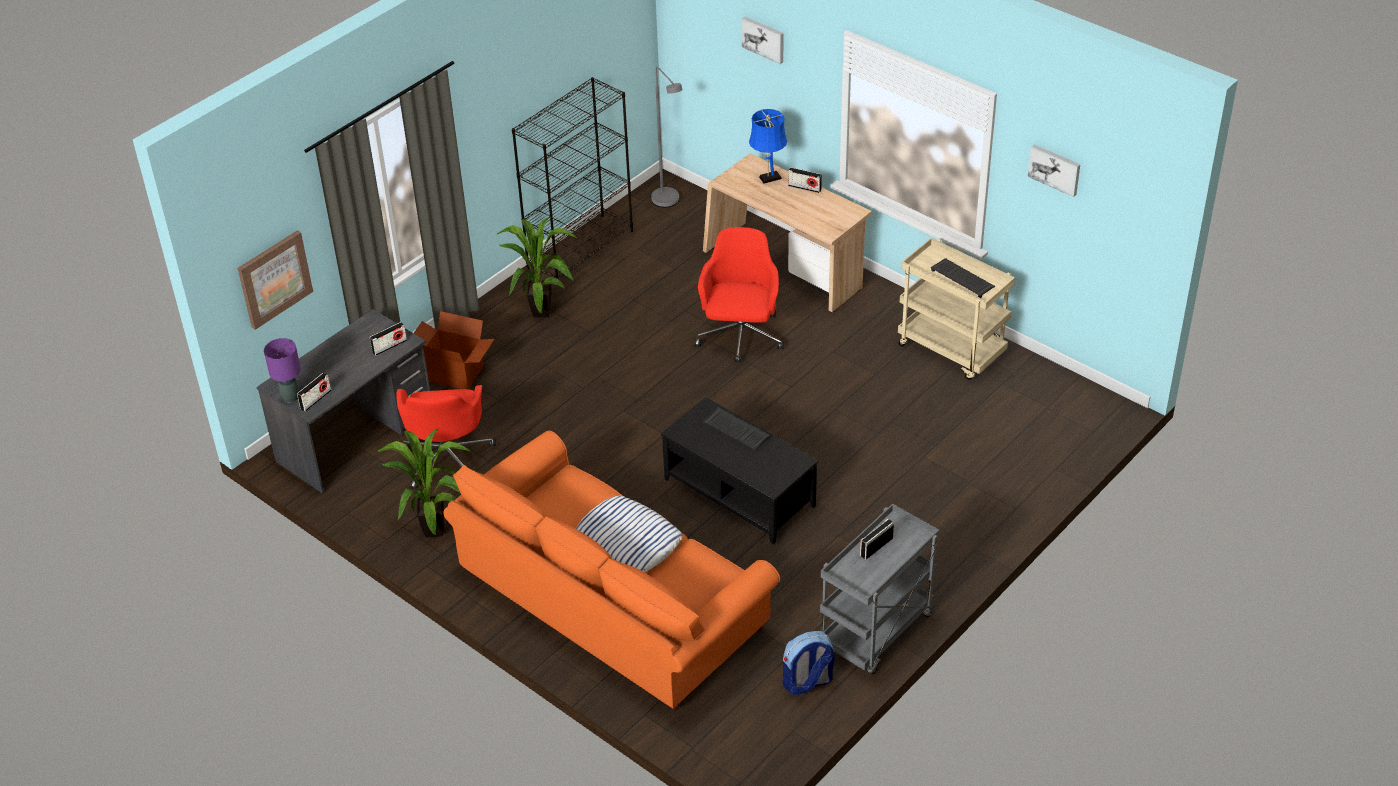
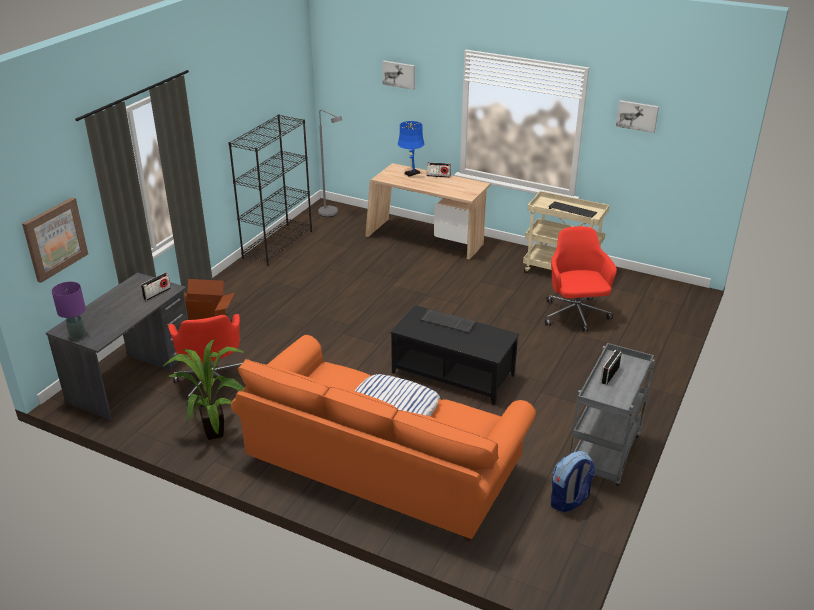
camera: 15 degrees left, 10 degrees down
(315, 399) = (100, 335): radio -> none
(542, 309) = (260, 280): potted plant -> none
(740, 337) = (411, 280): red office chair -> red office chair (575, 315)

